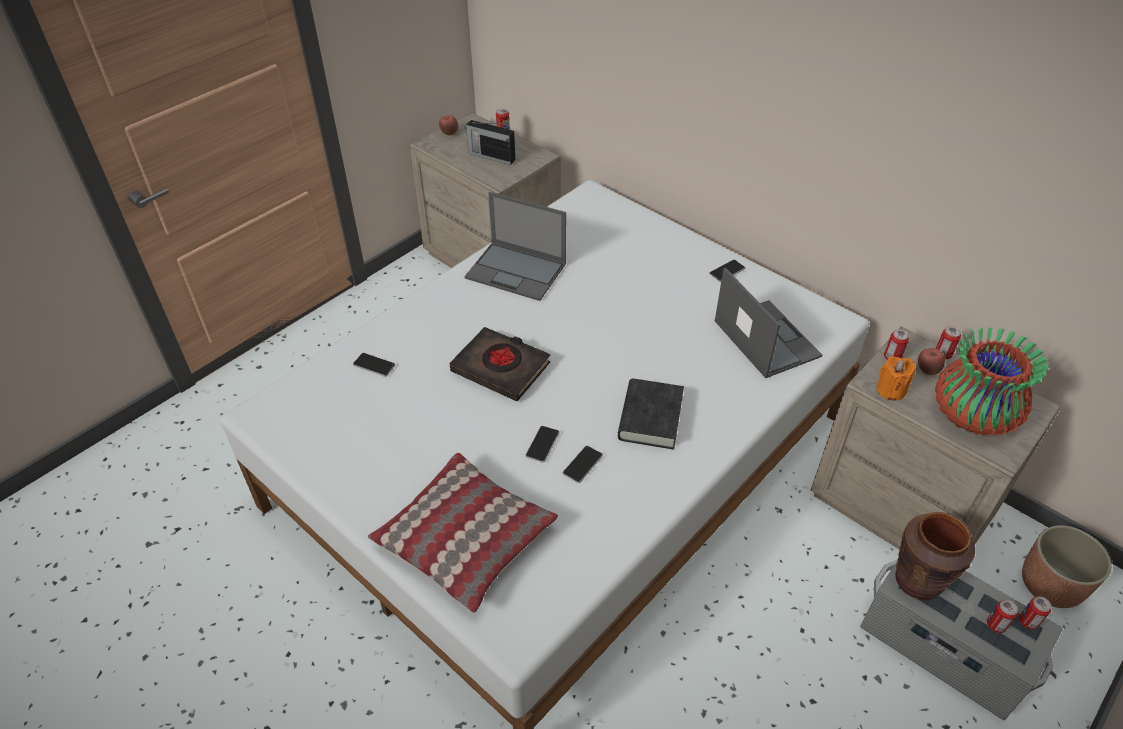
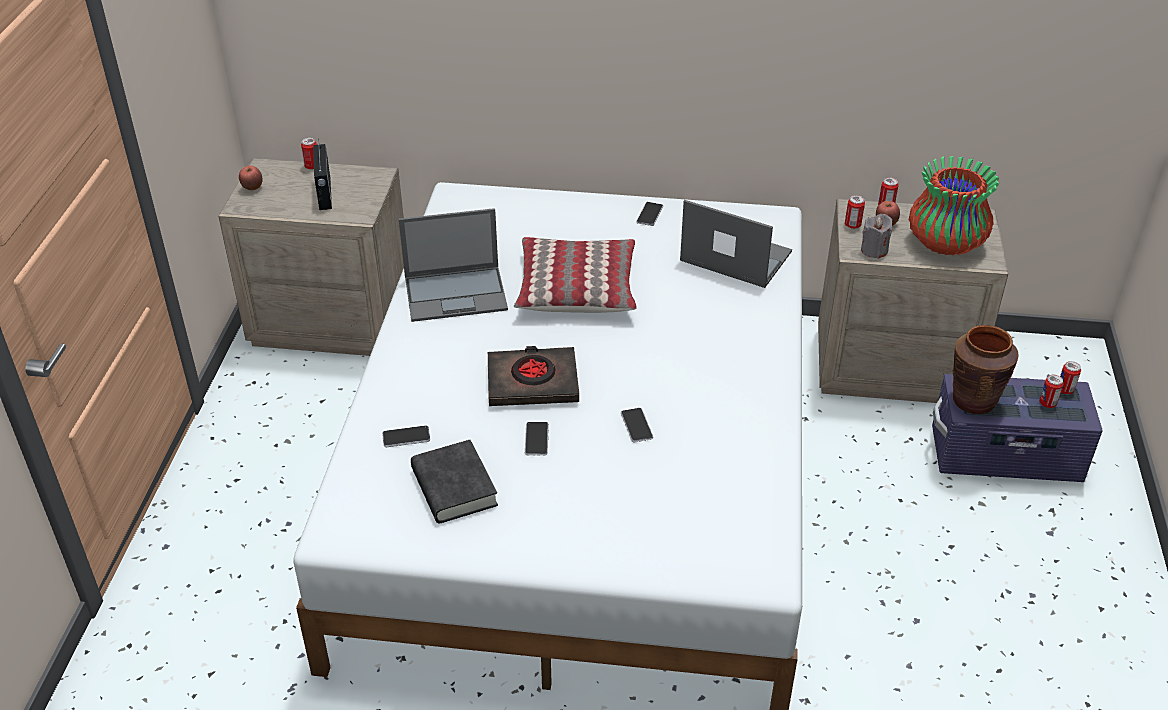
camera: 35 degrees left, 5 degrees down
(465, 539) = (649, 530): pillow -> pillow (576, 288)
(491, 156) = (324, 194): radio -> radio turned 90 degrees counterclockwise
(582, 465) = (686, 424): phone -> phone (536, 439)
(650, 418) = (705, 361): black book -> black book (454, 487)
(890, 390) = (874, 250): orange candle -> grey candle
(943, 648) = (1006, 456): grey storage box -> purple storage box
(1050, 585) = (1038, 372): planter -> none

